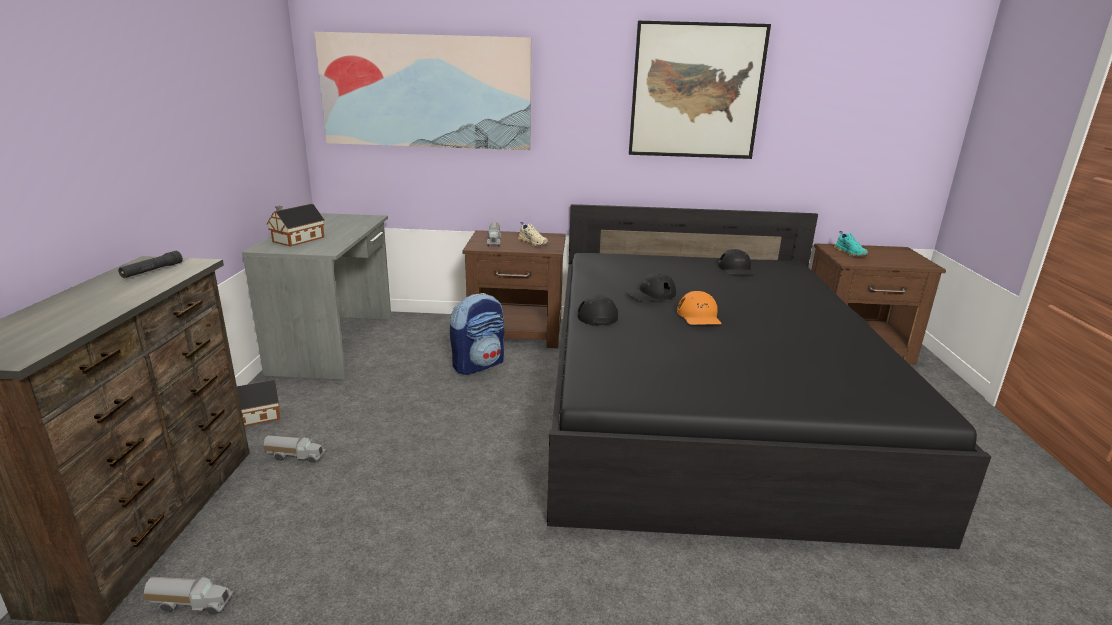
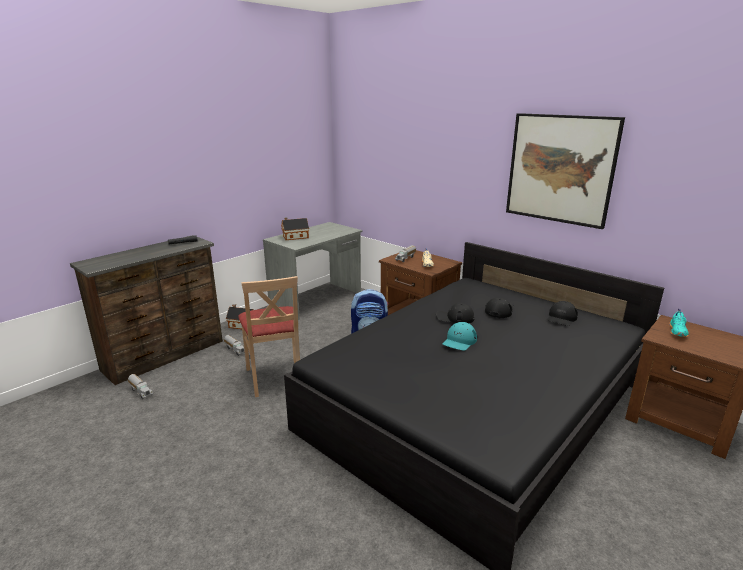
camera: 40 degrees right, 0 degrees up
(425, 468) = (275, 377): none -> beige chair
(426, 92) = (390, 156): picture -> none
(596, 315) = (398, 320): black cap -> black cap (499, 310)
(699, 316) = (459, 341): orange cap -> turquoise cap

